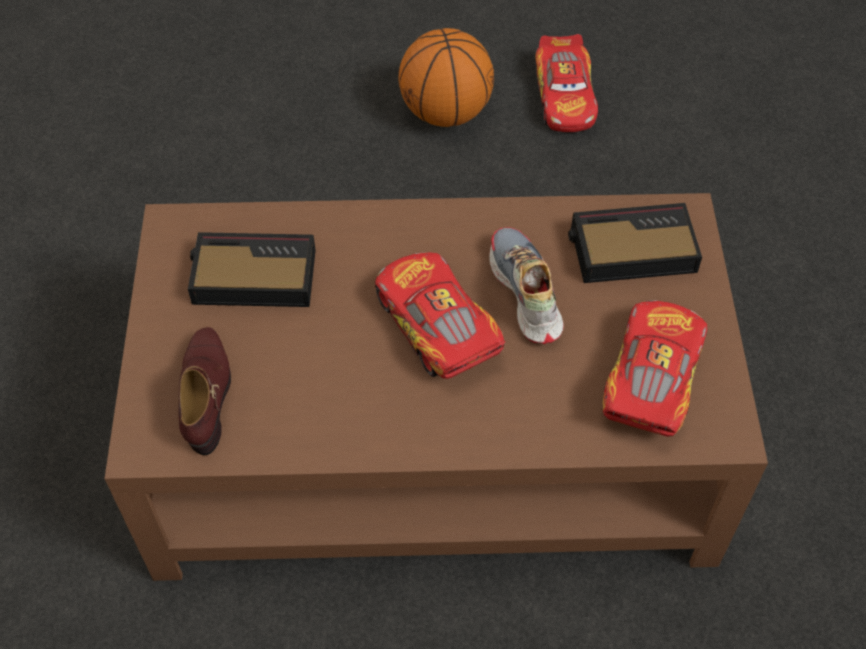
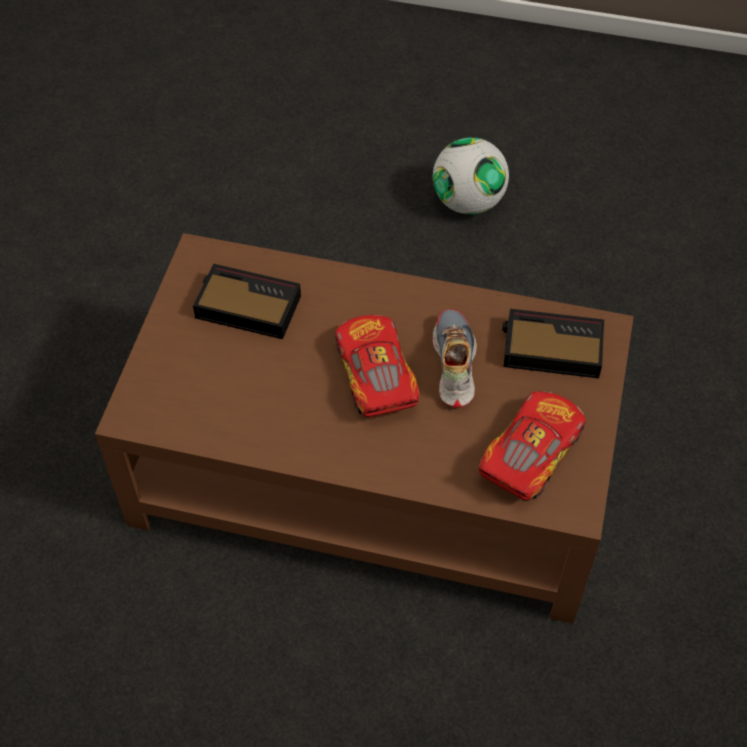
camera: 15 degrees right, 0 degrees up
(207, 394) = (186, 388): brown shoe -> none
(446, 113) = (468, 202): basketball -> football
(565, 97) = (574, 208): toy car -> none

